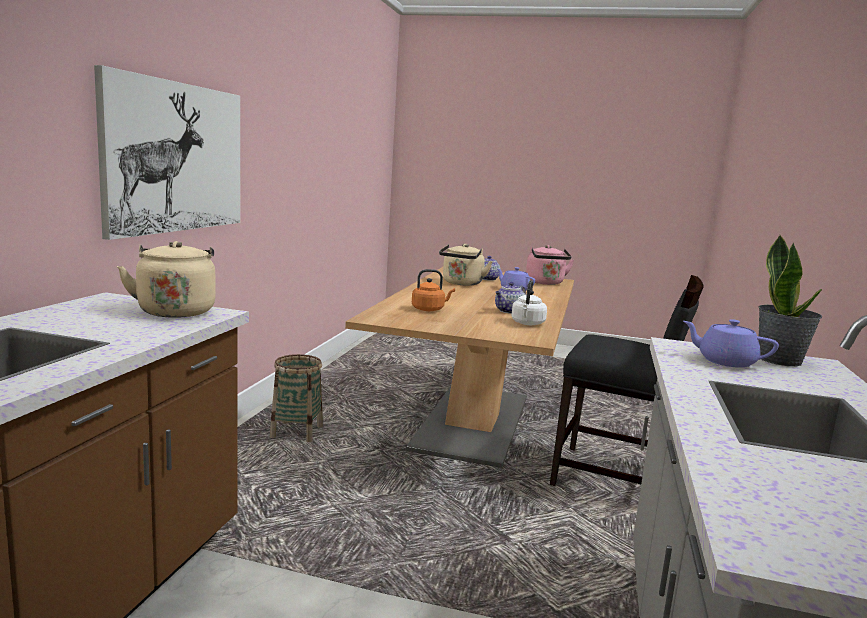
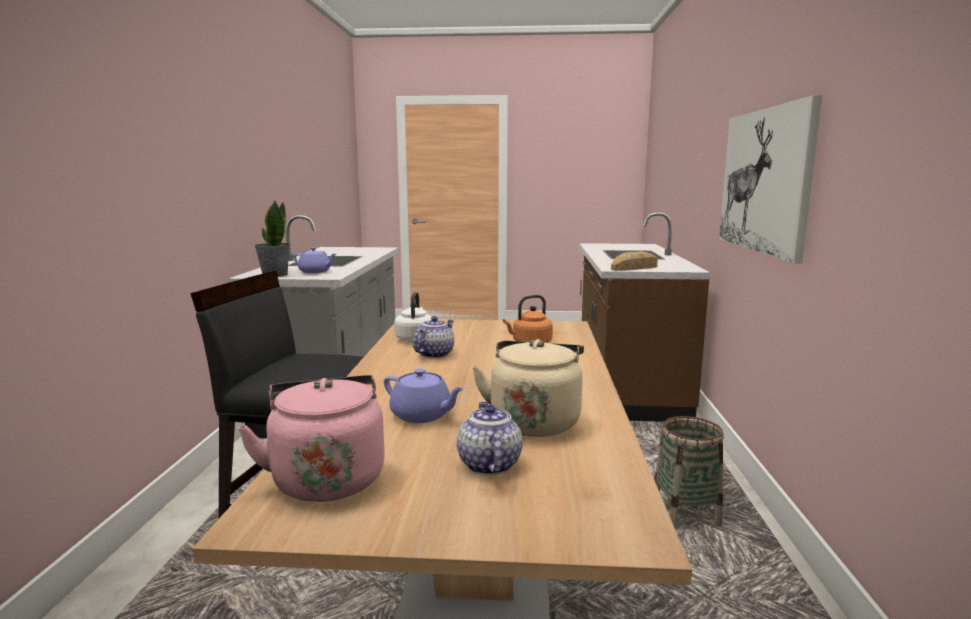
camera: 170 degrees right, 0 degrees up
(176, 311) = (634, 268): beige kettle -> bread

